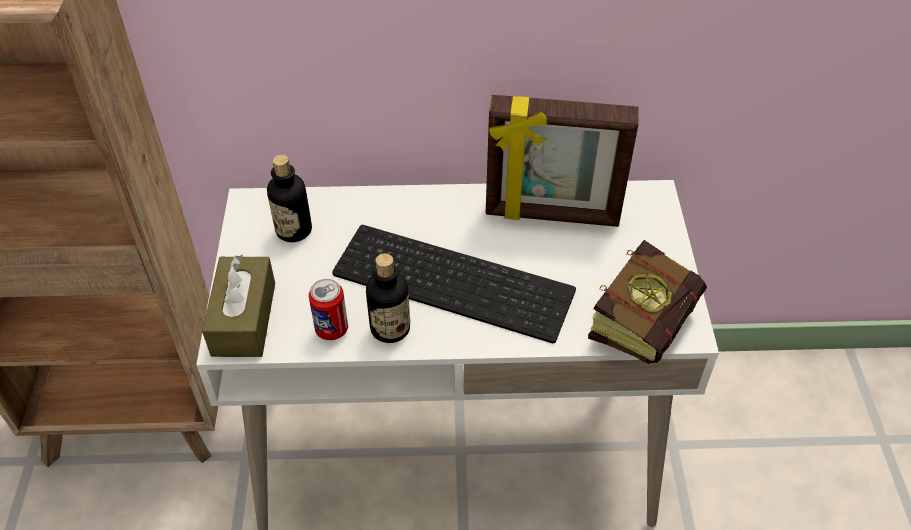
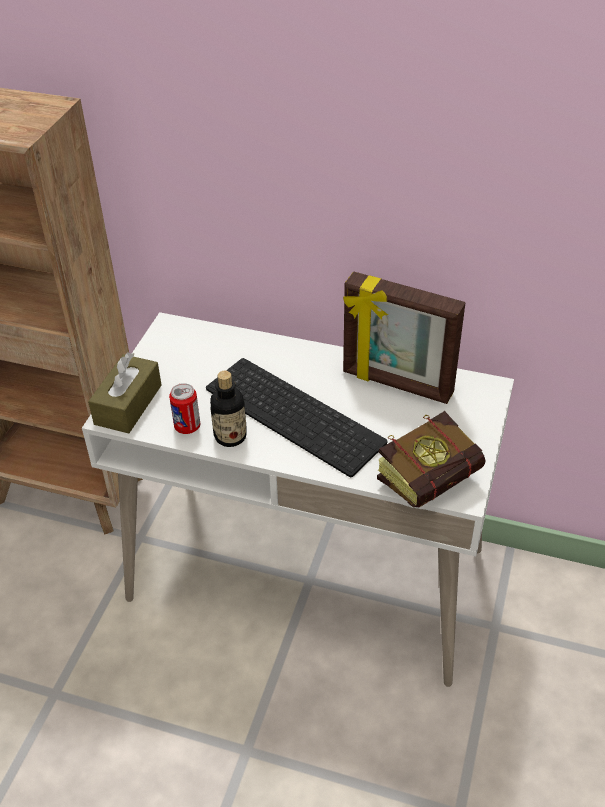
camera: 20 degrees right, 5 degrees down
(294, 230) = (192, 351): bottle -> none

